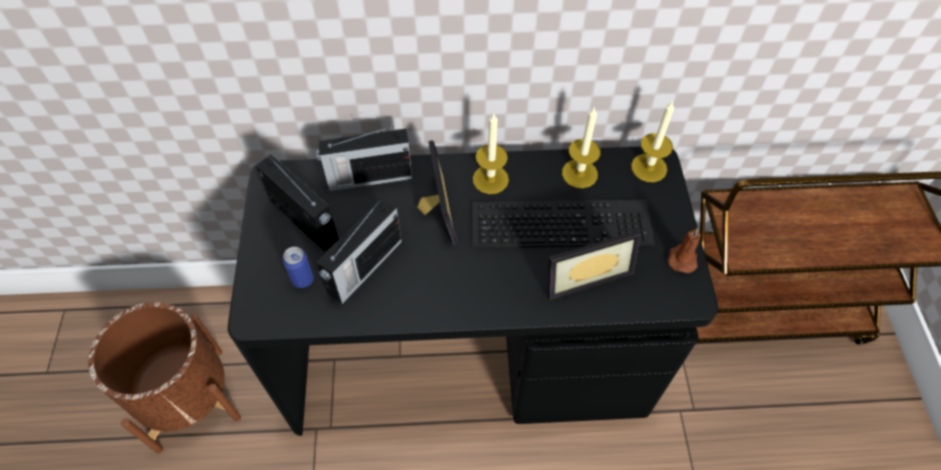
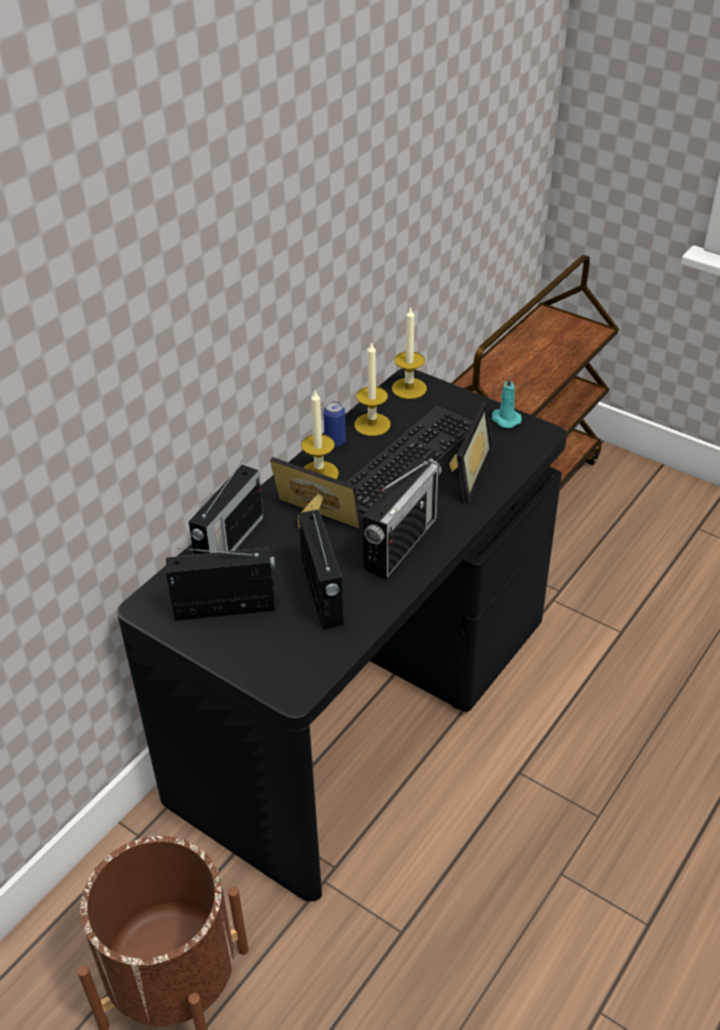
camera: 50 degrees left, 15 degrees down
(302, 279) = (289, 639): can -> can (335, 441)
(460, 283) = (400, 544): none -> radio
(682, 258) = (505, 419): brown candle -> turquoise candle

